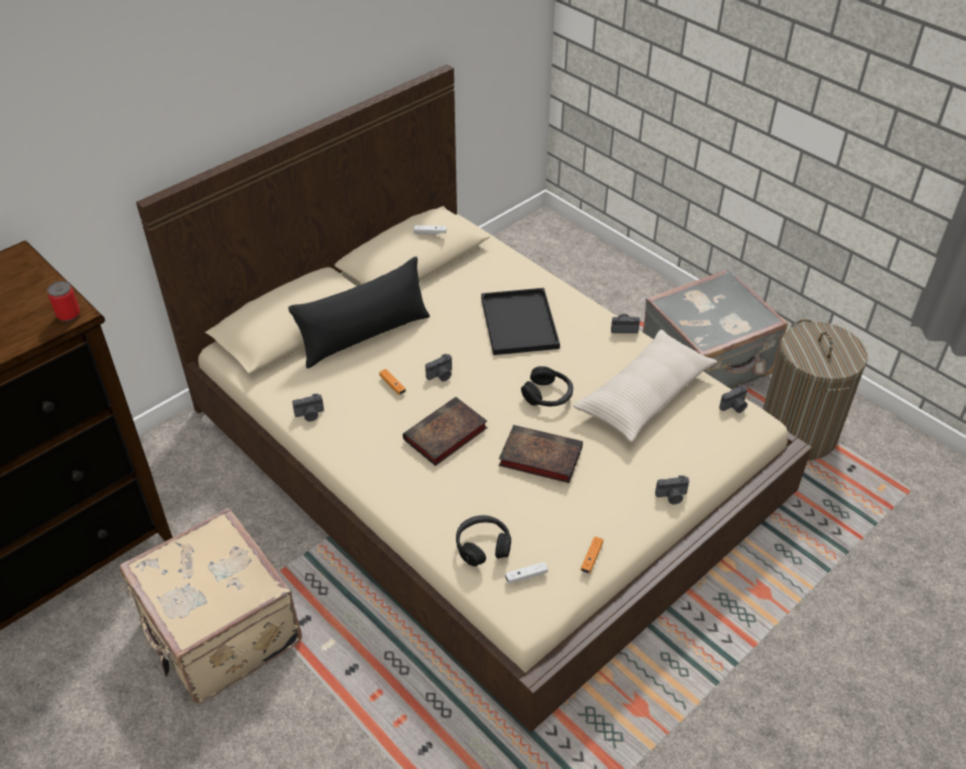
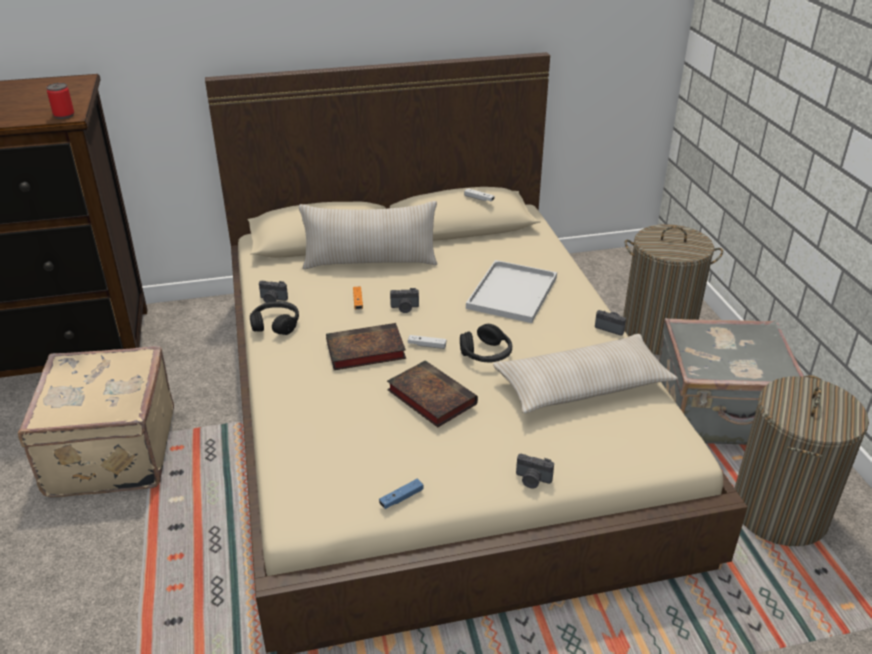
camera: 30 degrees right, 10 degrees down
(365, 336) = (370, 262): black pillow -> beige pillow
(483, 546) = (311, 445): black headphones -> black headphones (276, 324)
(520, 324) = (512, 294): black tray -> white tray
(526, 576) = (326, 486): white game controller -> white game controller (427, 345)
(591, 558) = (401, 498): orange game controller -> blue game controller
(612, 304) = (657, 334): none -> laundry basket
(734, 407) = (672, 429): camera -> none

